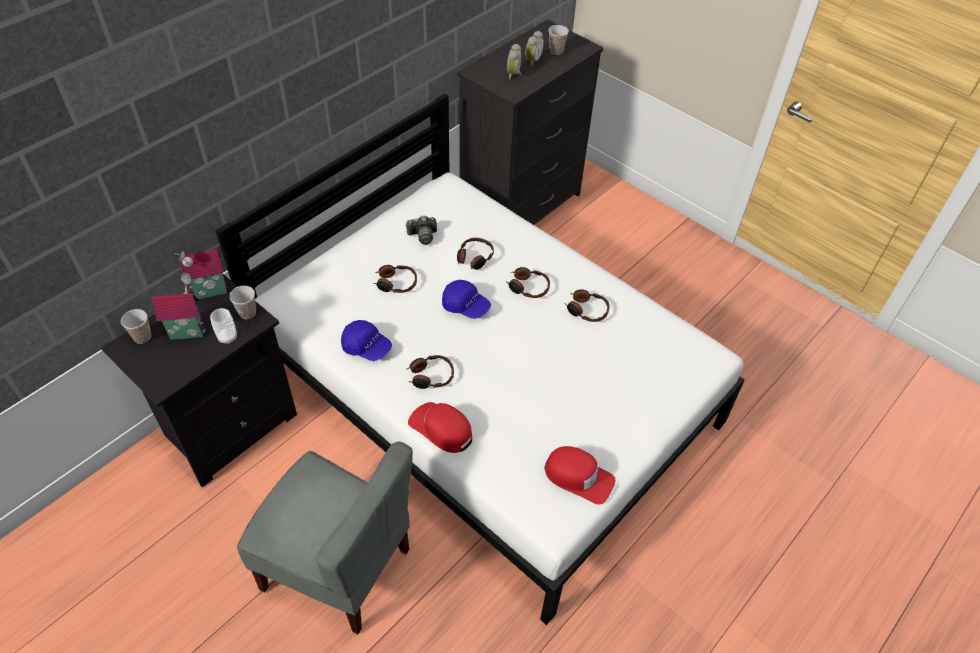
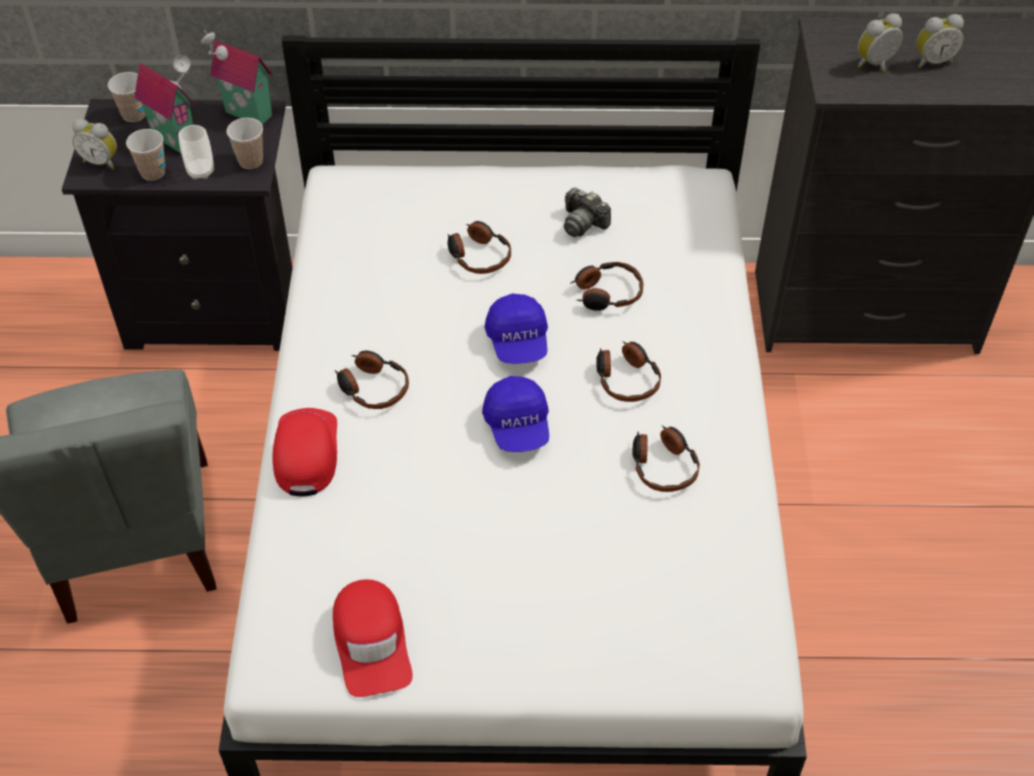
camera: 50 degrees right, 0 degrees up
(160, 373) = (102, 161): none -> alarm clock
(367, 347) = (352, 301): blue cap -> blue cap (518, 426)
(556, 51) = (991, 69): cup -> cup (153, 172)

